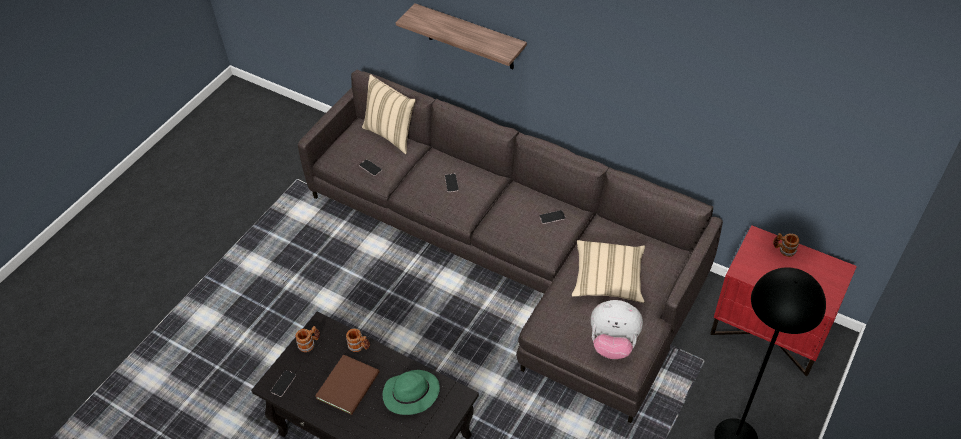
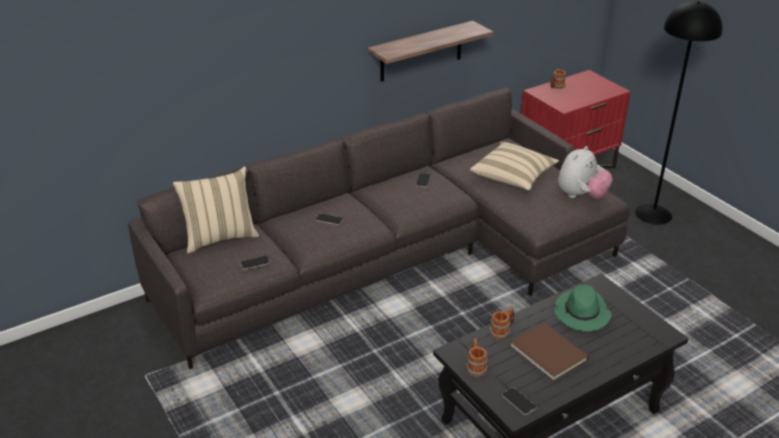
camera: 65 degrees left, 15 degrees down
(470, 37) = (260, 70): shelf -> shelf (421, 51)

